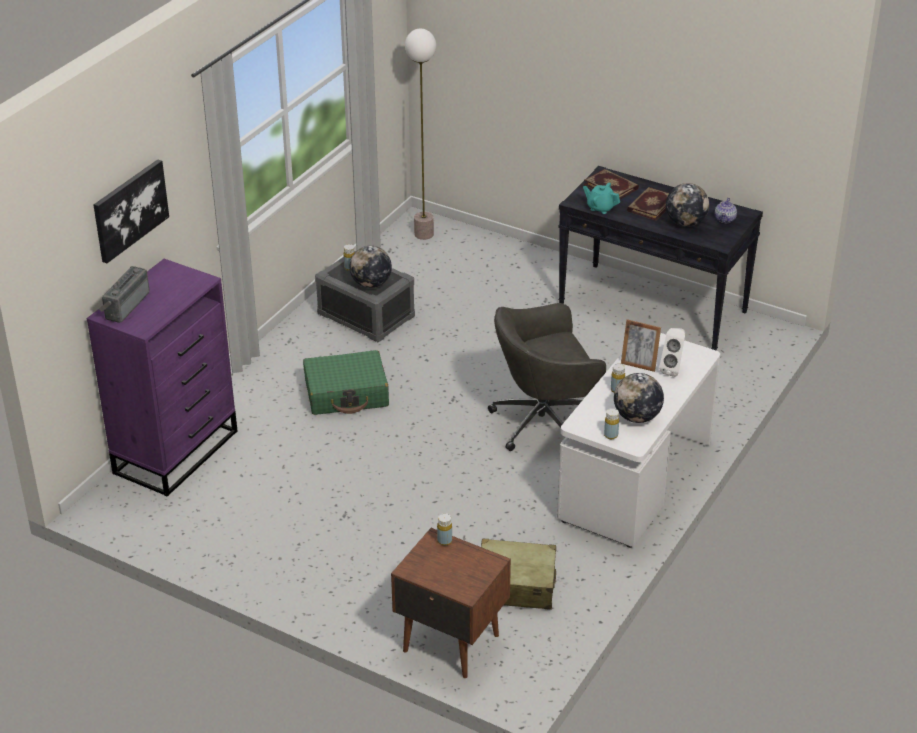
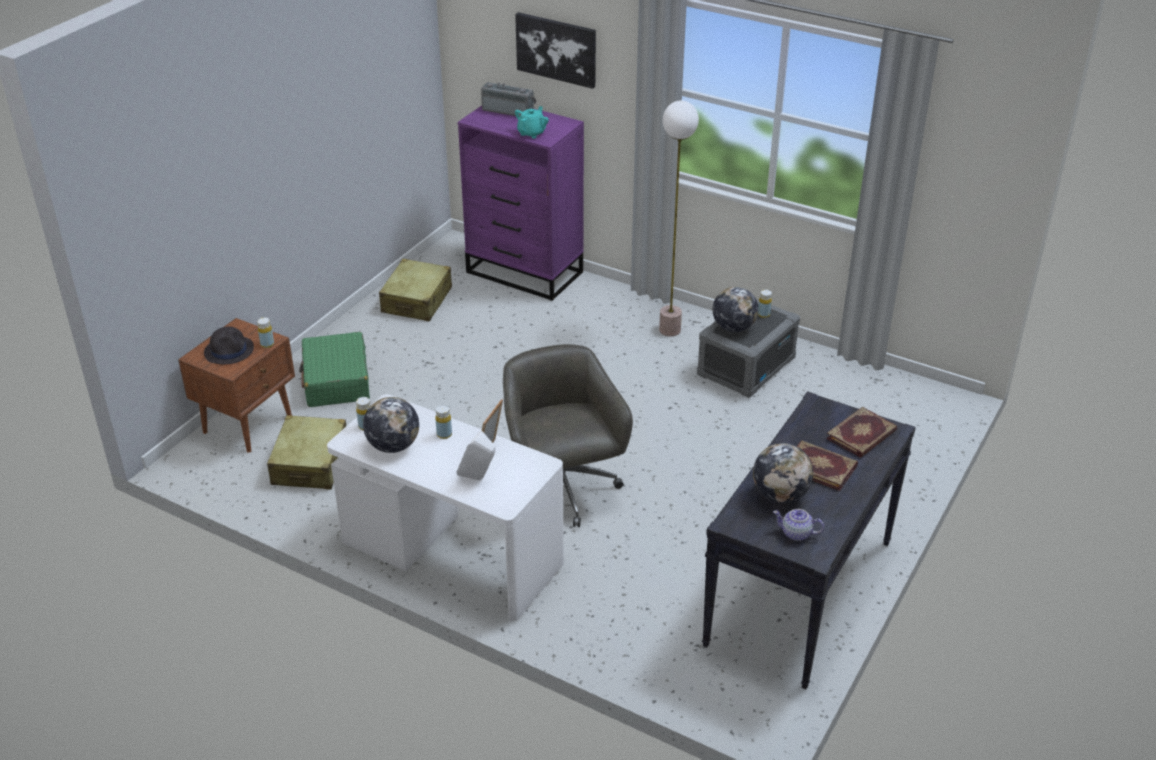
camera: 90 degrees right, 0 degrees up
(221, 531) = (417, 300): none -> beige suitcase
(347, 393) = (609, 358): green suitcase -> green suitcase (336, 381)
(424, 234) = (920, 404): floor lamp -> floor lamp (670, 330)
(456, 568) = (229, 350): none -> black hat
(600, 208) = (805, 424): turquoise teapot -> turquoise teapot (532, 133)

